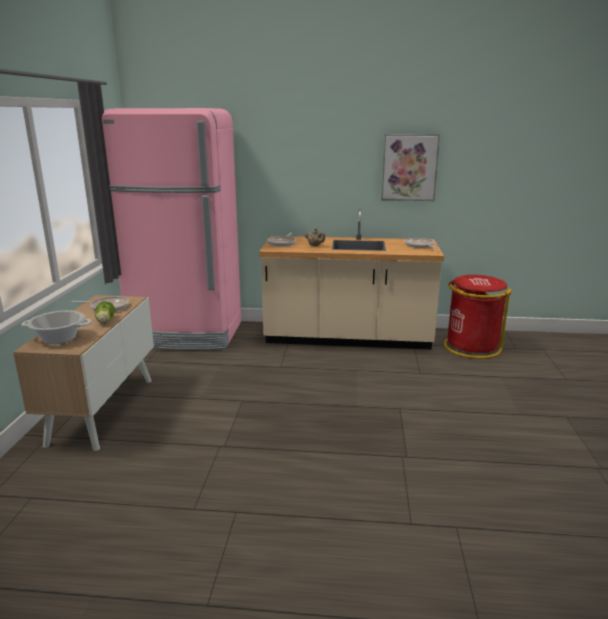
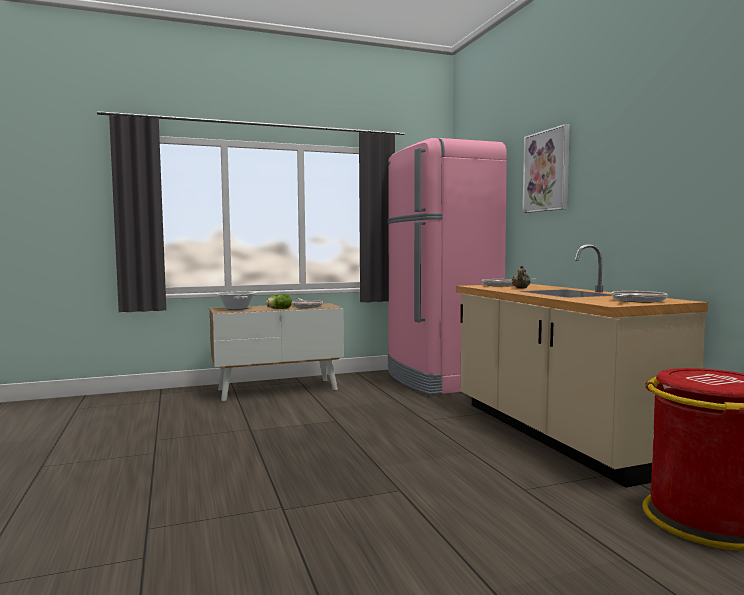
camera: 65 degrees right, 15 degrees down
(409, 167) = (676, 180): picture -> picture (547, 171)

